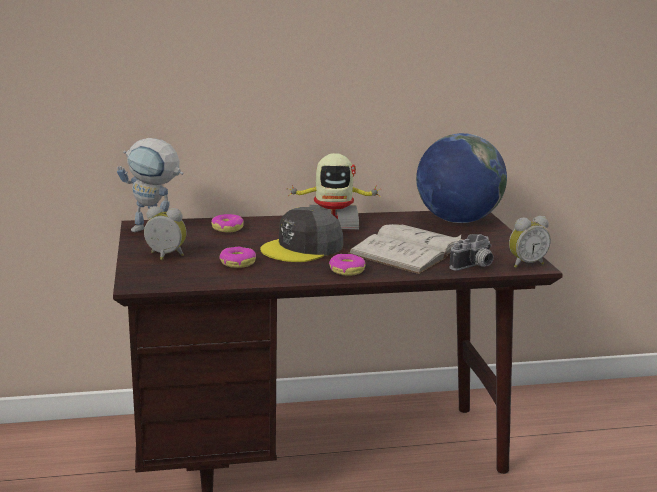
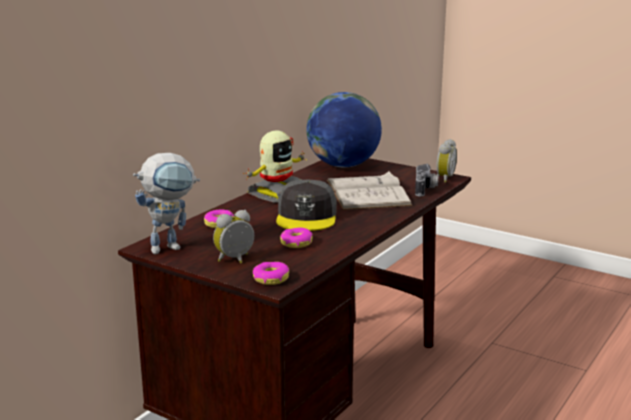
camera: 45 degrees left, 0 degrees up
(347, 270) = (371, 220): donut -> donut (270, 279)

